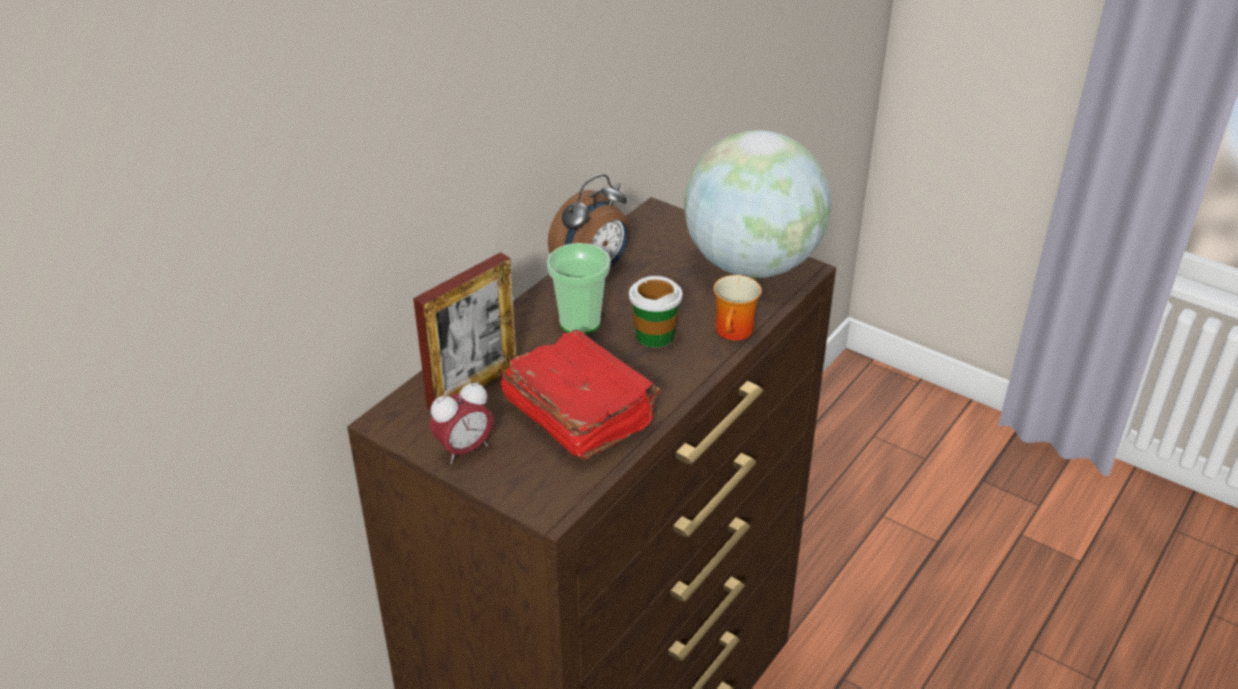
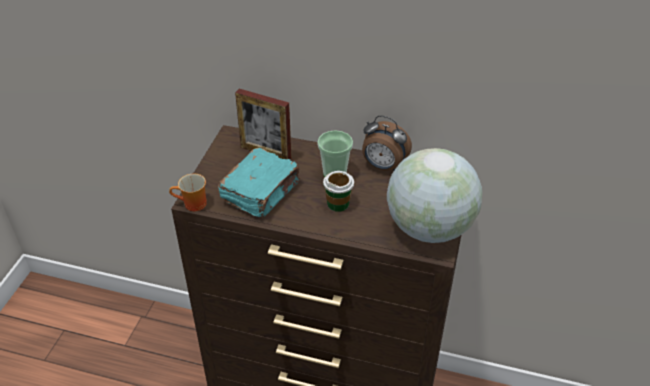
camera: 70 degrees right, 5 degrees up
(464, 449) = (220, 163): alarm clock -> none
(578, 413) = (262, 192): red book -> turquoise book
(736, 332) = (358, 235): mug -> mug (192, 205)

